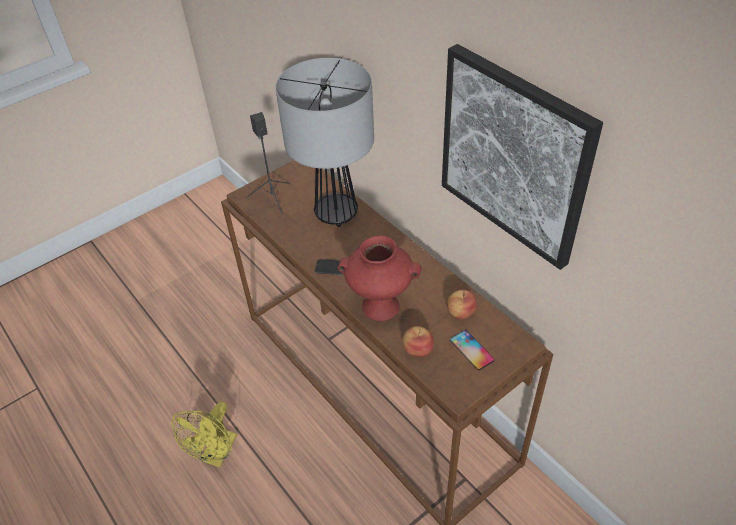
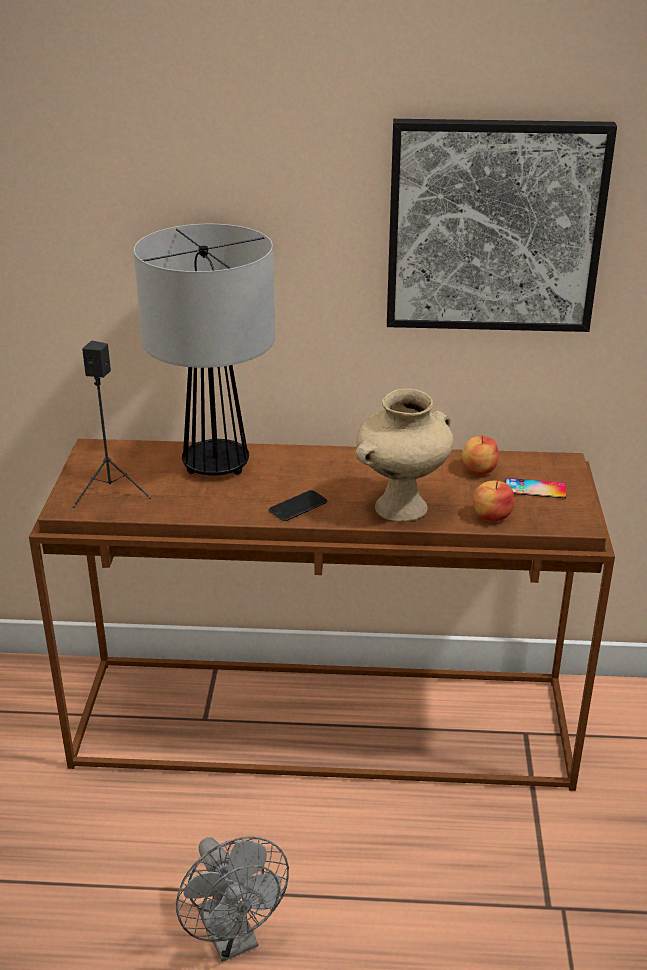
camera: 50 degrees left, 15 degrees down
(216, 454) = (233, 938): yellow fan -> grey fan
(379, 307) = (401, 509): red vase -> beige vase

